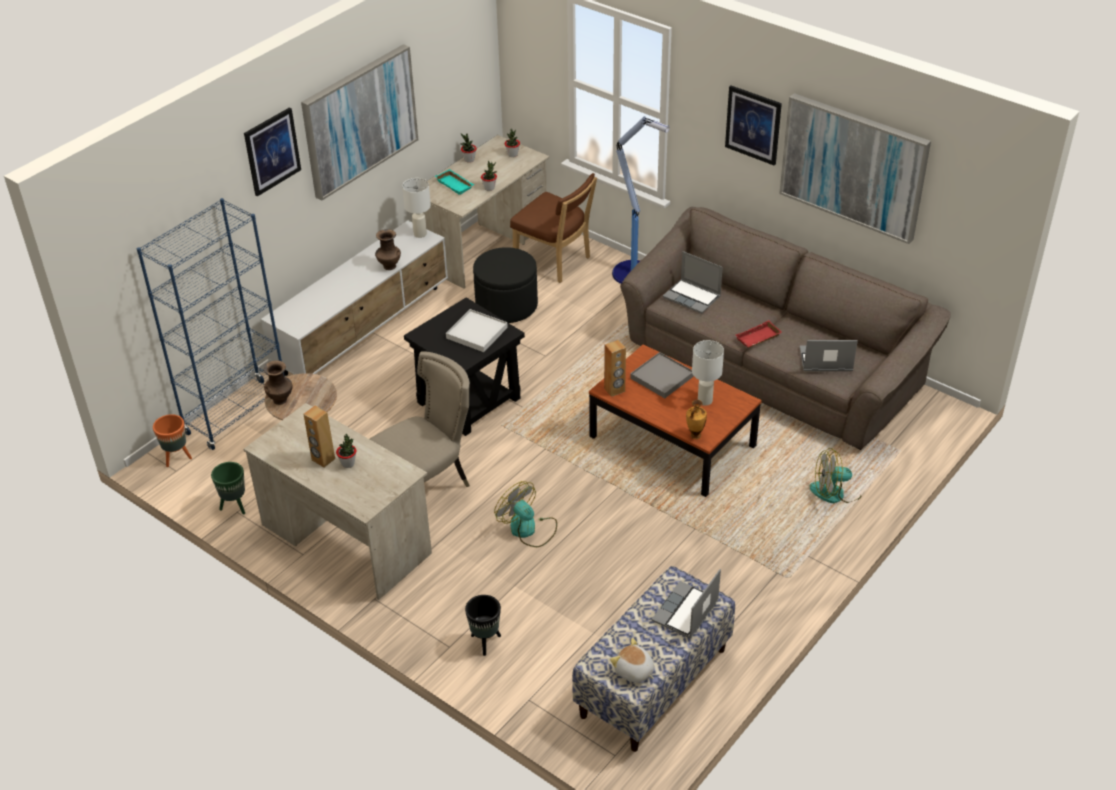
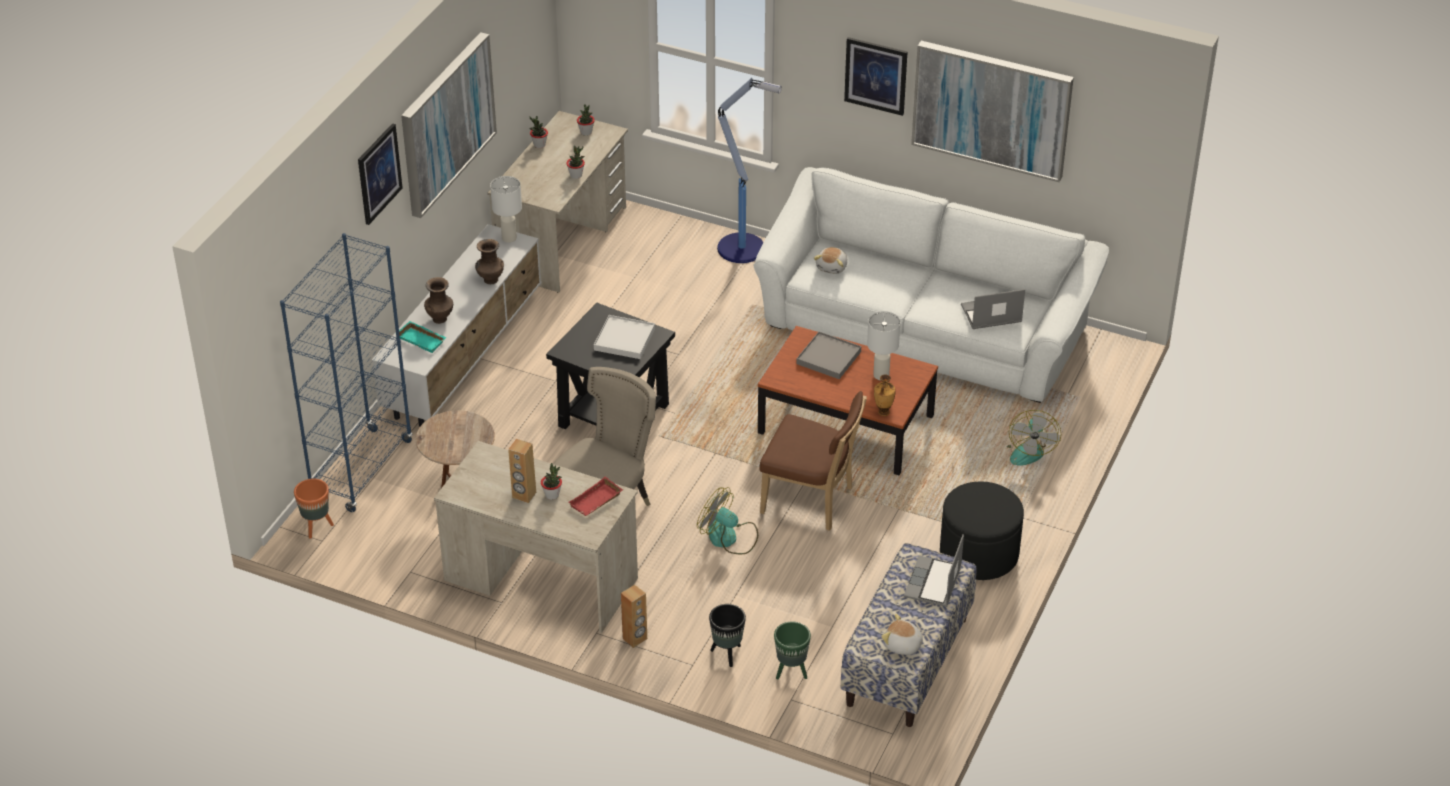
camera: 15 degrees left, 0 degrees up
(235, 506) = (405, 567): green planter -> green planter (791, 672)
(281, 399) = (435, 443): brown vase -> brown vase (440, 318)
(456, 184) = (536, 176): turquoise tray -> turquoise tray (422, 339)
(506, 305) = (614, 304): black ottoman -> black ottoman (979, 554)
(555, 262) = (649, 248): brown chair -> brown chair (811, 501)
(614, 390) = (784, 378): brown speaker -> brown speaker (635, 639)
(692, 297) = (832, 267): laptop -> plush toy
(758, 338) = (915, 302): red tray -> red tray (596, 502)
(773, 366) = (924, 328): brown sofa -> white sofa
(835, 492) = (1027, 450): fan -> fan turned 60 degrees counterclockwise

